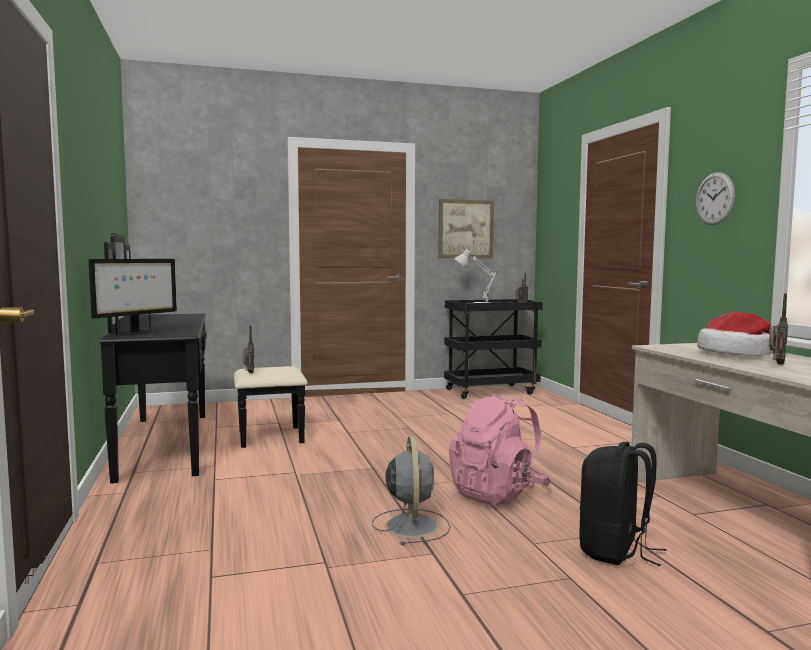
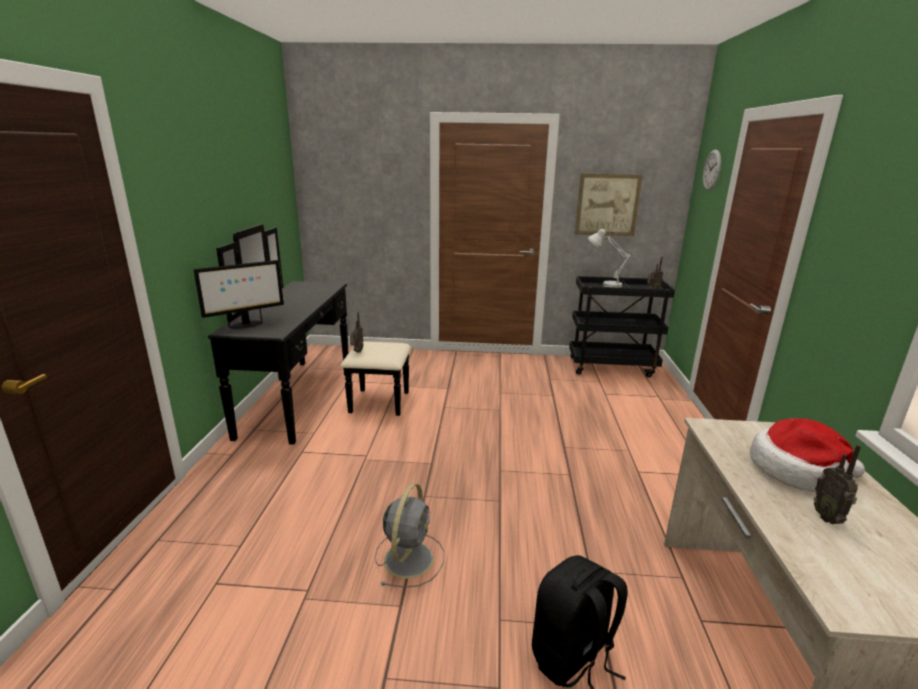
camera: 20 degrees right, 15 degrees up
(498, 494) = (516, 530): pink backpack -> none
(714, 198) = (861, 237): wall clock -> wall clock (712, 170)
(776, 363) = (828, 518): radio -> radio turned 120 degrees clockwise

